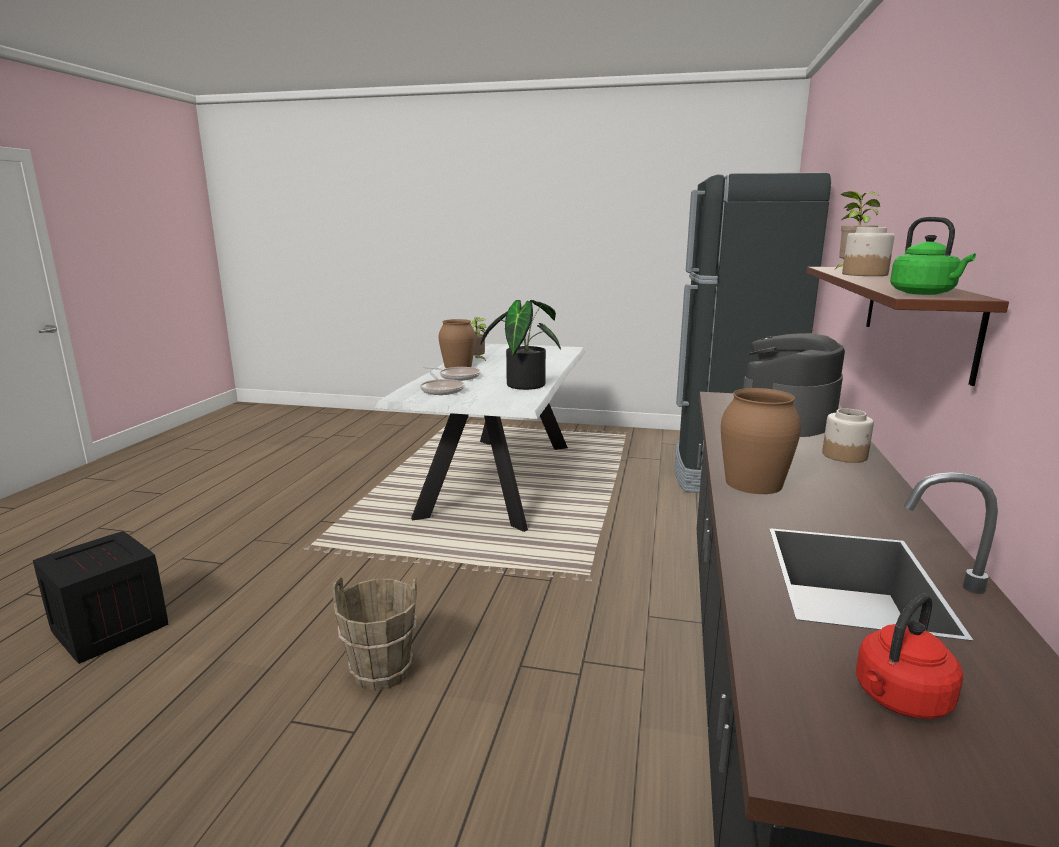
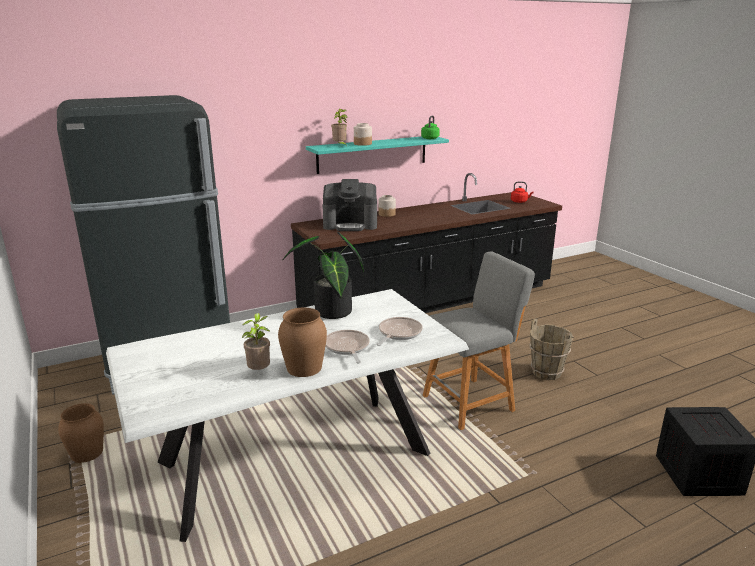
camera: 130 degrees left, 5 degrees up
(433, 575) = (471, 402): none -> grey stool
(753, 483) = (441, 219): brown vase -> brown vase (87, 453)
(915, 315) = (372, 154): brown shelf -> turquoise shelf

